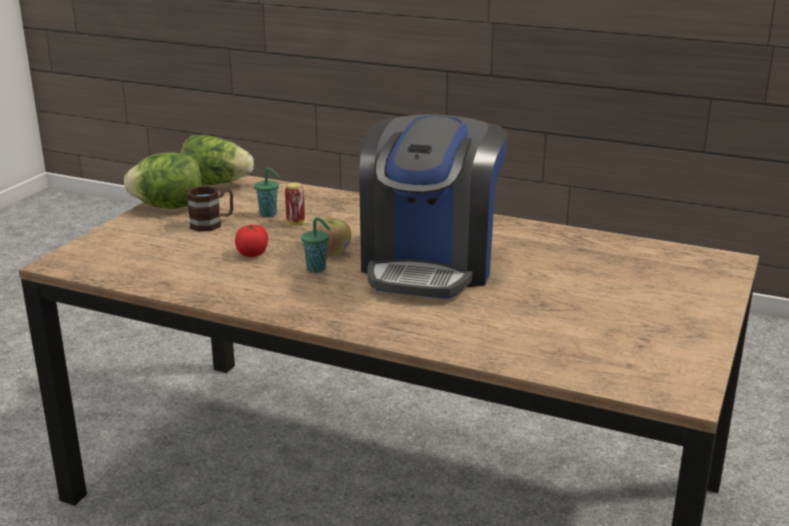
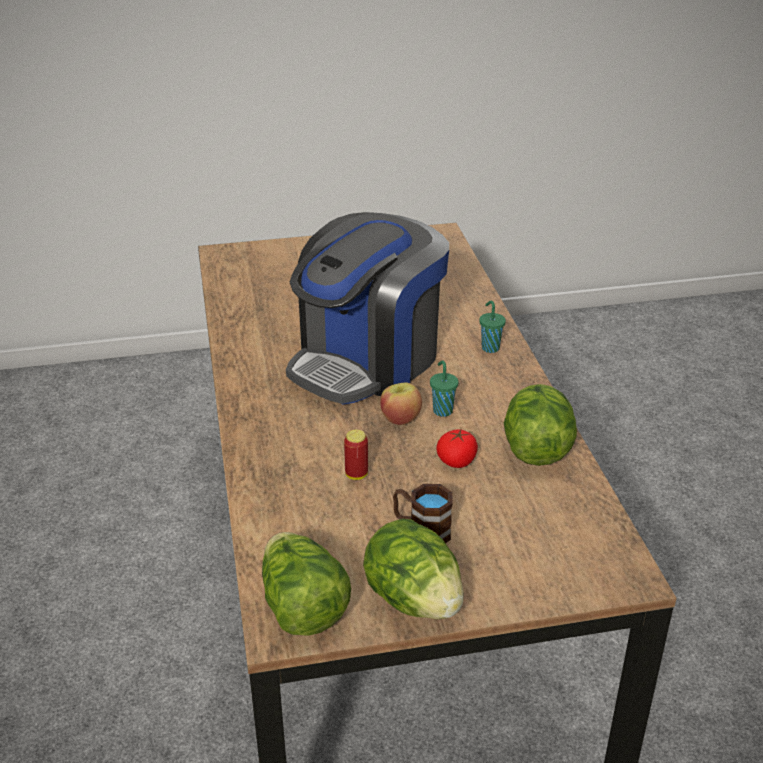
camera: 125 degrees left, 10 degrees up
(213, 284) = (536, 449): none -> lettuce
(269, 214) = (354, 504): green cup -> green cup (489, 347)
(430, 264) = (367, 361): coffee machine -> coffee machine turned 150 degrees clockwise

